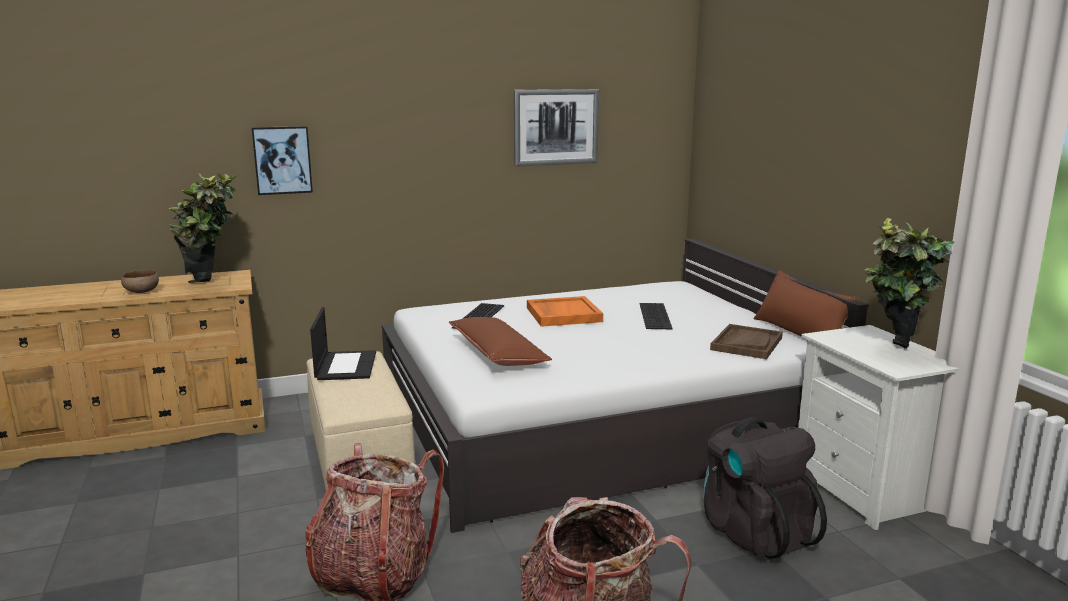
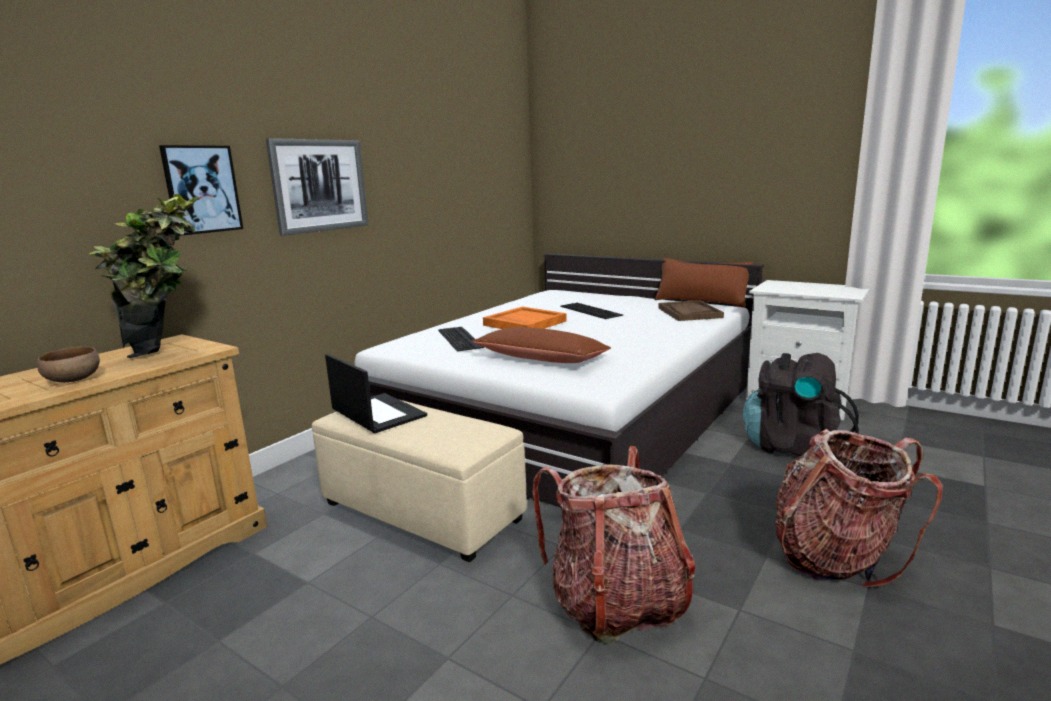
camera: 35 degrees left, 0 degrees up
(556, 127) = (447, 155): picture -> picture (319, 185)
(893, 352) = (820, 288): potted plant -> none

